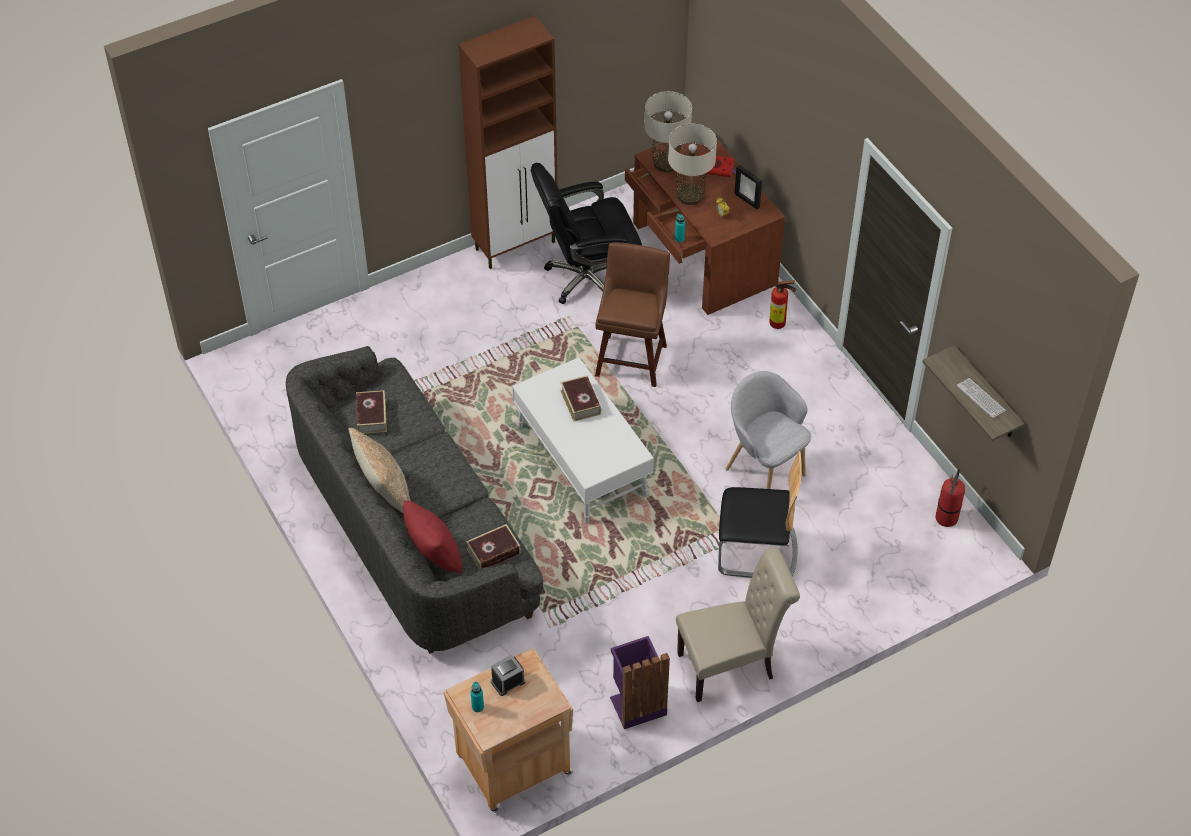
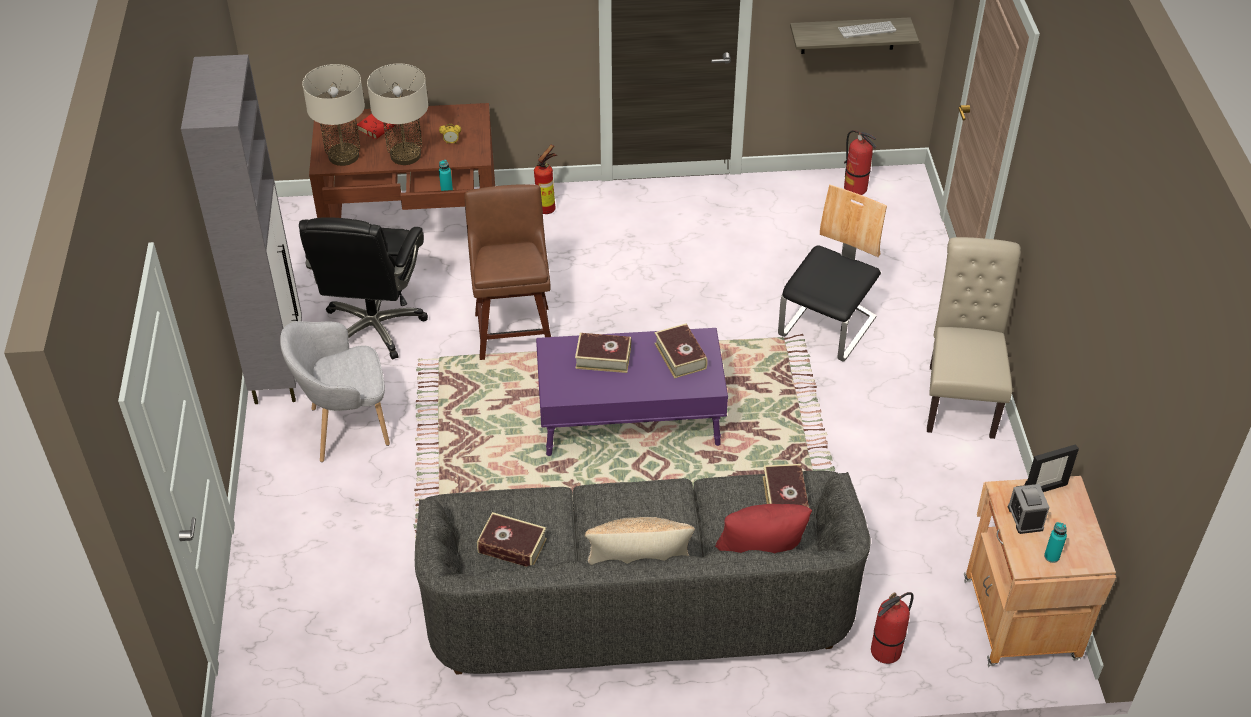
camera: 65 degrees left, 5 degrees down
(442, 688) = (886, 652): none -> fire extinguisher
(516, 245) = (279, 367): brown cabinet -> grey cabinet
(581, 460) = (629, 419): white coffee table -> purple coffee table
(609, 446) = (680, 356): none -> book
(632, 357) = (514, 329): brown chair -> brown chair turned 45 degrees clockwise
(636, 703) = (977, 487): purple trash can -> none
(747, 200) = (445, 119): picture frame -> picture frame (1045, 488)
(764, 468) = (726, 284): grey armchair -> grey armchair (346, 428)

